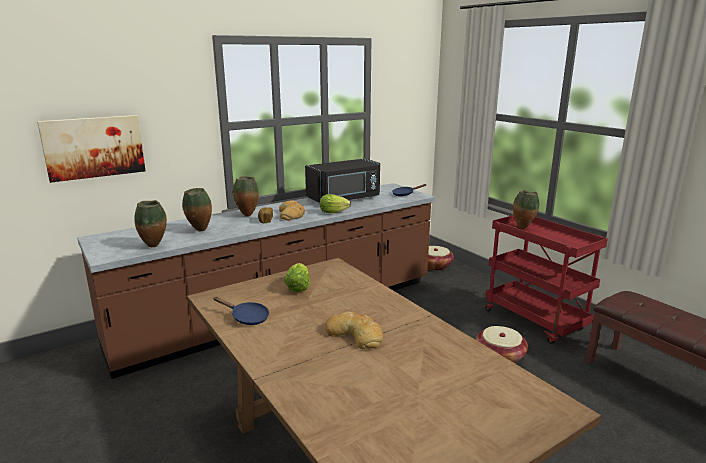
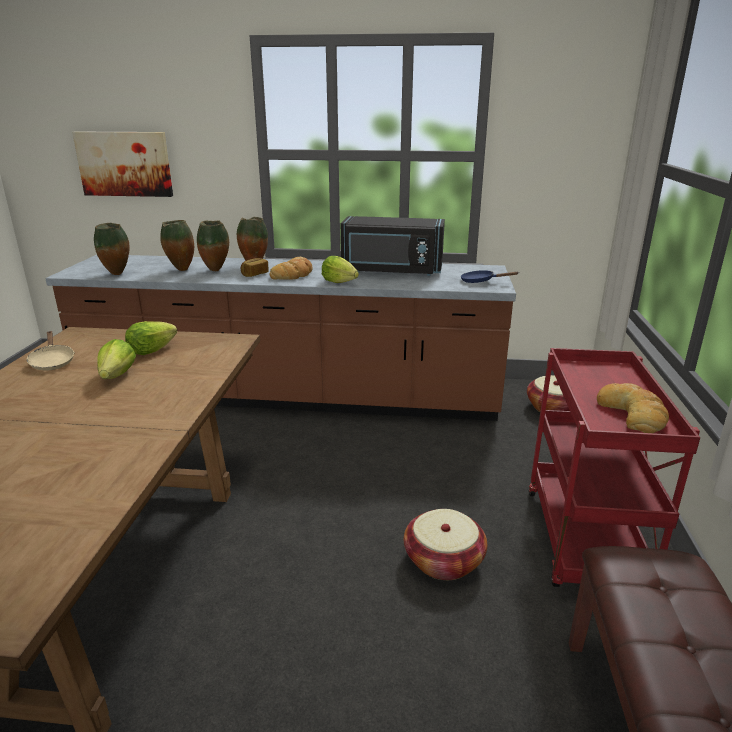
camera: 40 degrees right, 5 degrees up
(247, 318) = (52, 362): blue frying pan -> beige frying pan
(318, 307) = (117, 376): none -> lettuce
(355, 334) = (76, 415): bread -> bread (633, 413)
(523, 227) = (599, 374): vase -> vase (216, 270)

